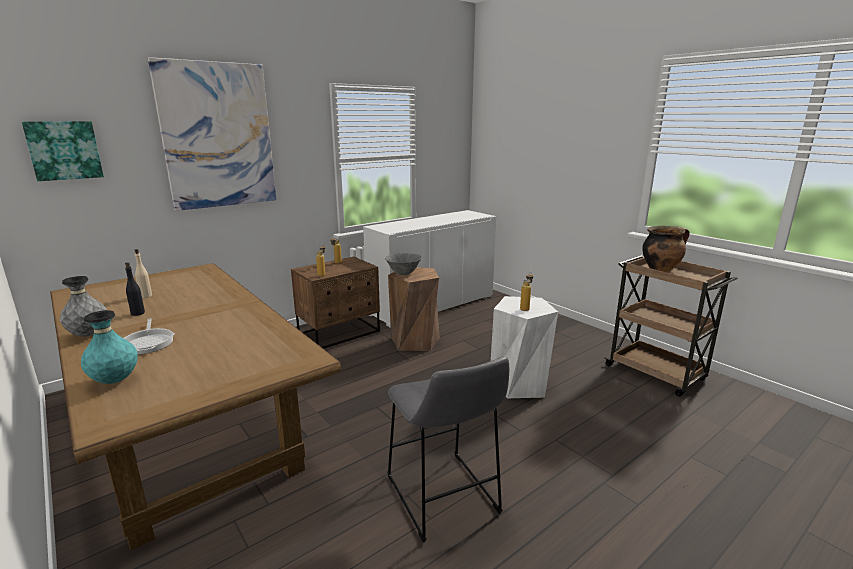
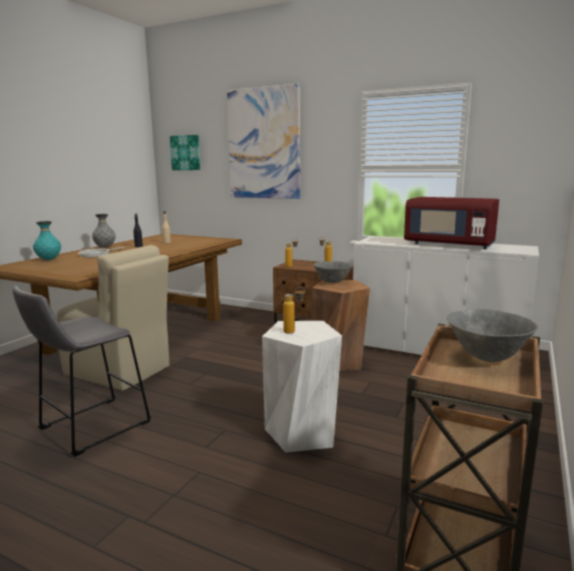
camera: 65 degrees right, 5 degrees down
(307, 466) = (119, 371): none -> beige chair
(436, 220) = (449, 244): none -> red microwave
(660, 269) = (487, 357): cooking pot -> grey bowl

